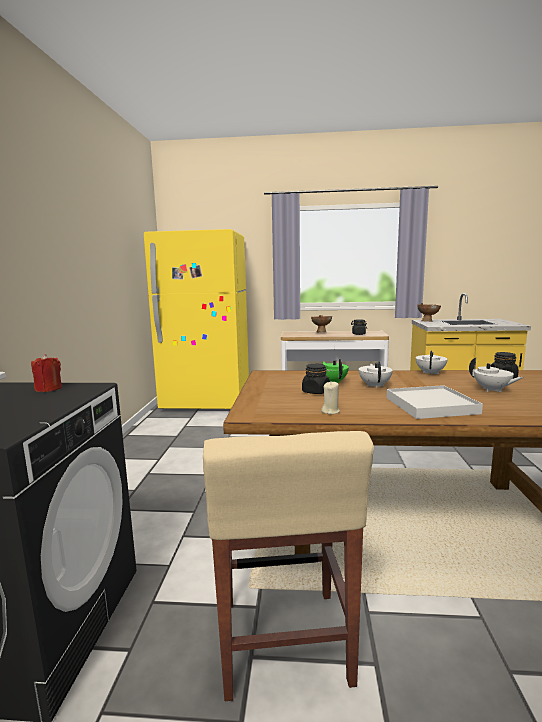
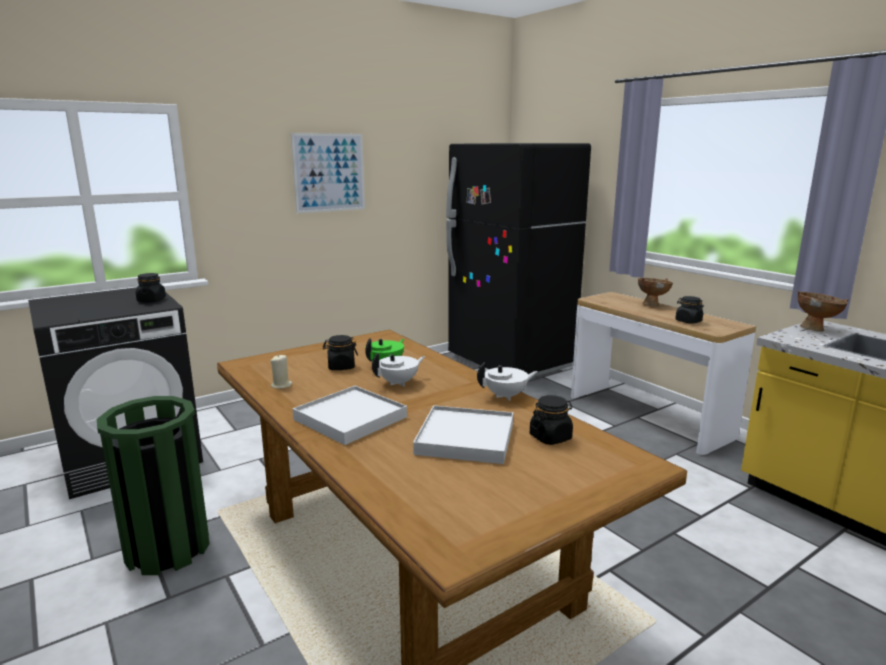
camera: 50 degrees right, 5 degrees up
(48, 389) = (151, 300): red candle -> black jar
(76, 249) = (329, 172): none -> picture
(207, 402) = (510, 361): yellow fridge -> black fridge
(283, 643) = (167, 548): beige stool -> green trash can
(492, 390) = (465, 438): white teapot -> white tray

